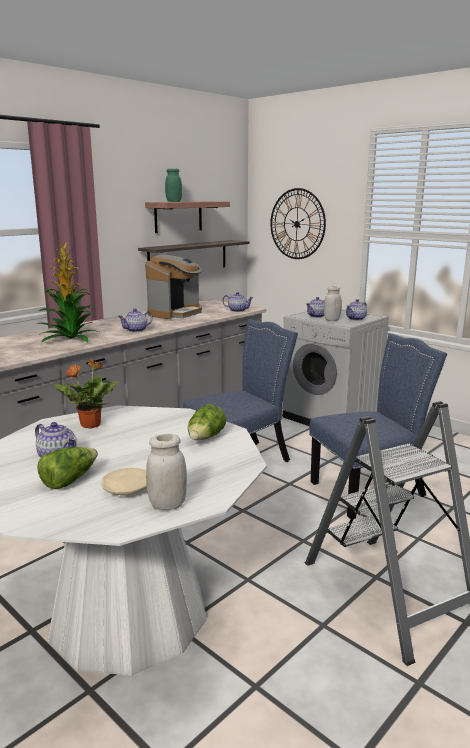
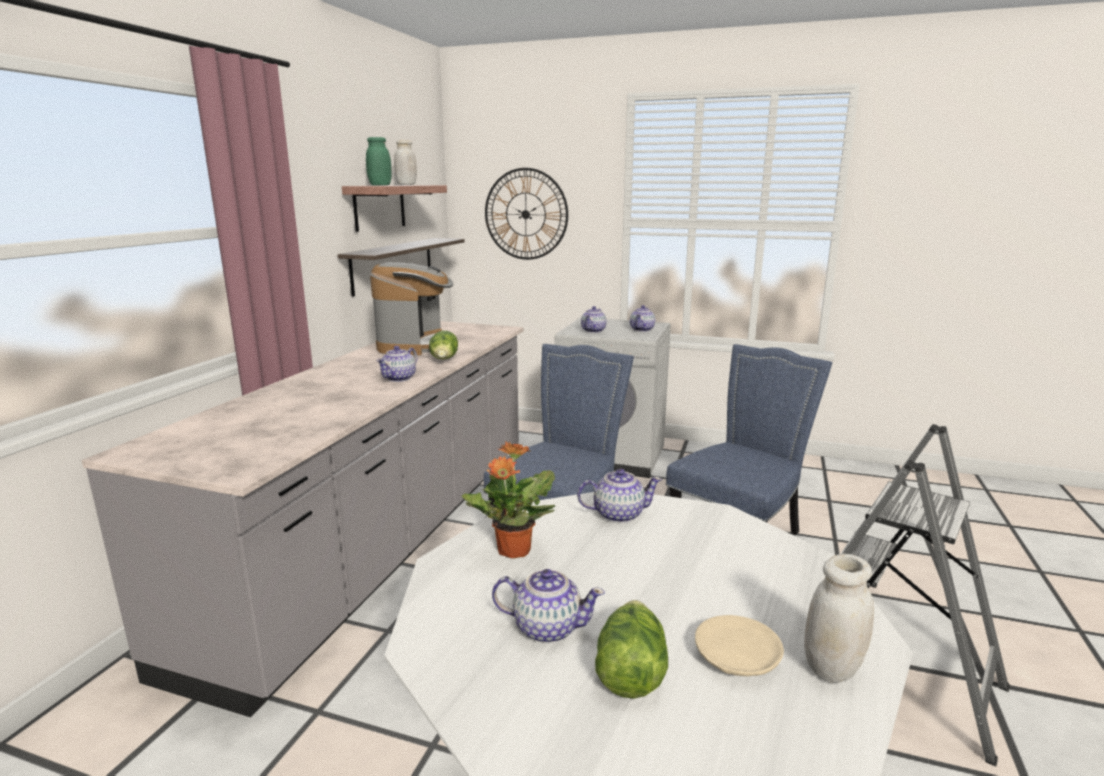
camera: 25 degrees left, 0 degrees up
(70, 338) = (313, 405): potted plant -> none
(206, 438) = (706, 533): lettuce -> lettuce (444, 360)
(237, 310) = (492, 333): teapot -> teapot (618, 514)
(332, 320) = (619, 334): white jar -> white jar (406, 185)

